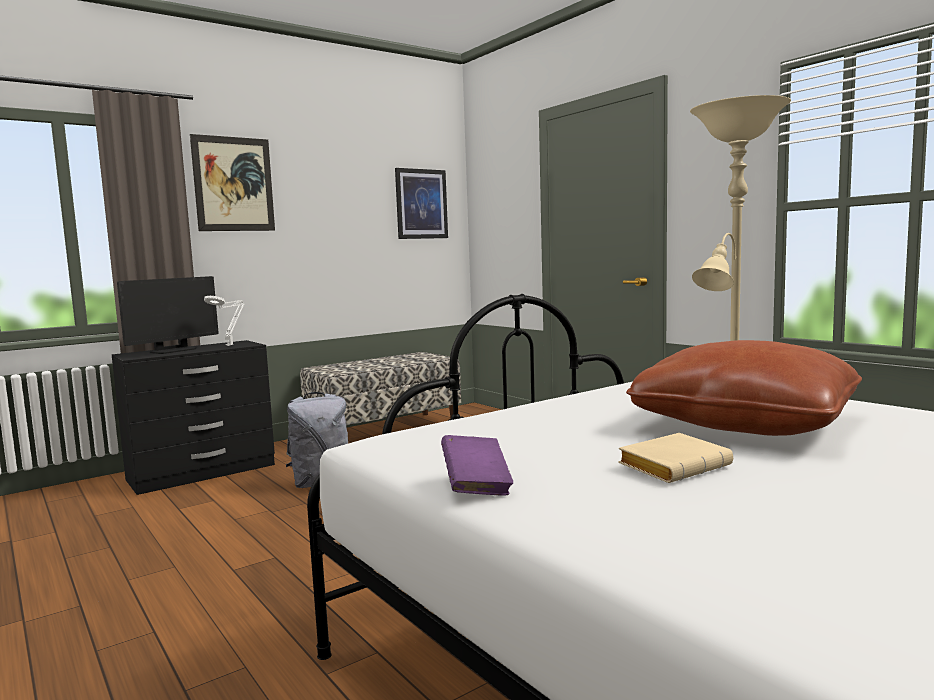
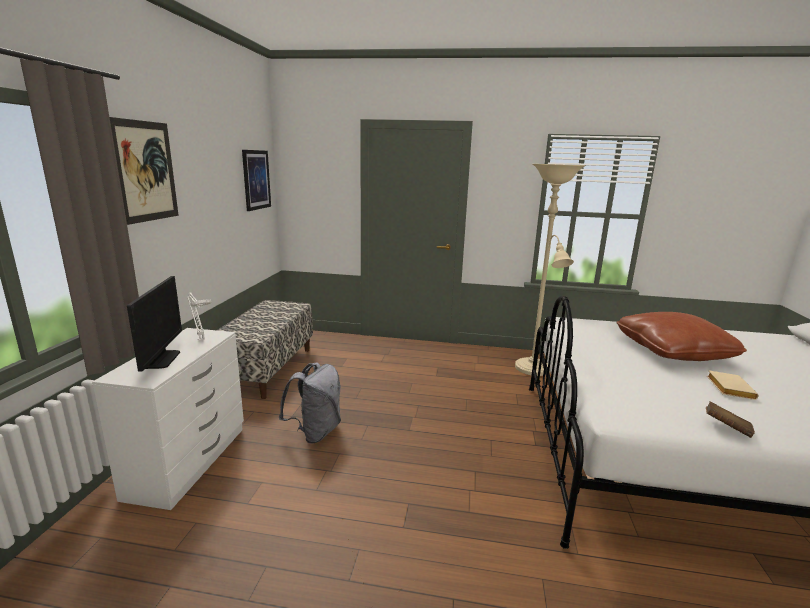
camera: 45 degrees left, 10 degrees up
(203, 472) = (190, 461): black dresser -> white dresser
(476, 486) = (726, 428): purple book -> brown book

